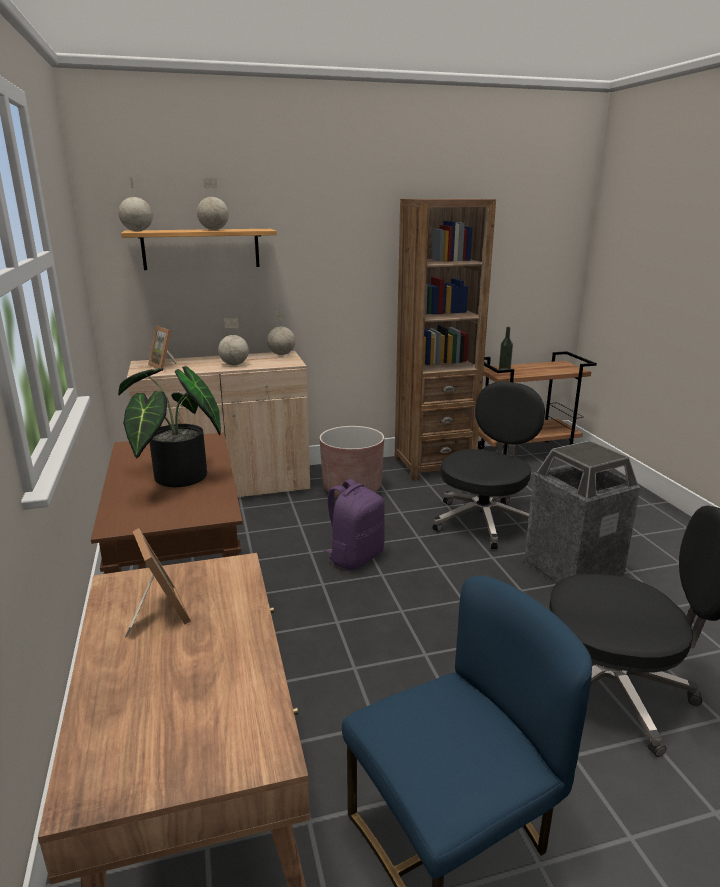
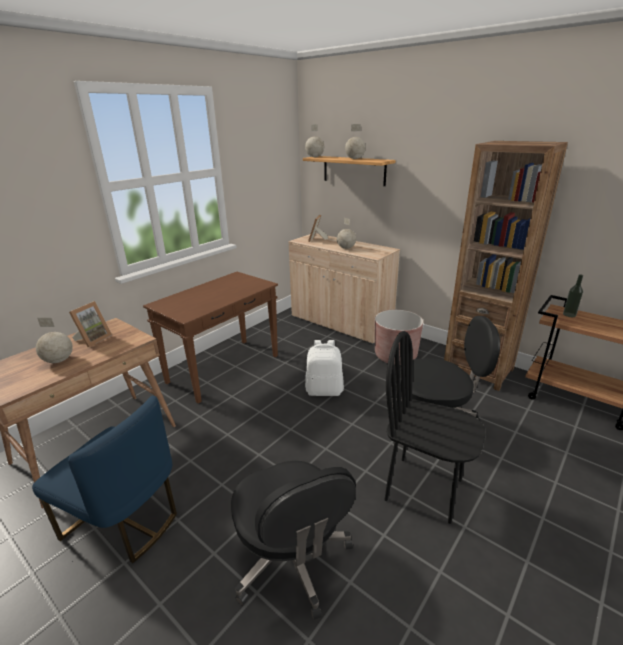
camera: 55 degrees right, 5 degrees up
(175, 479) = (211, 296): potted plant -> none
(282, 354) = (385, 249): globe -> globe (59, 361)
(355, 557) = (324, 390): purple backpack -> white backpack
(571, 569) = (424, 489): trash can -> black chair

